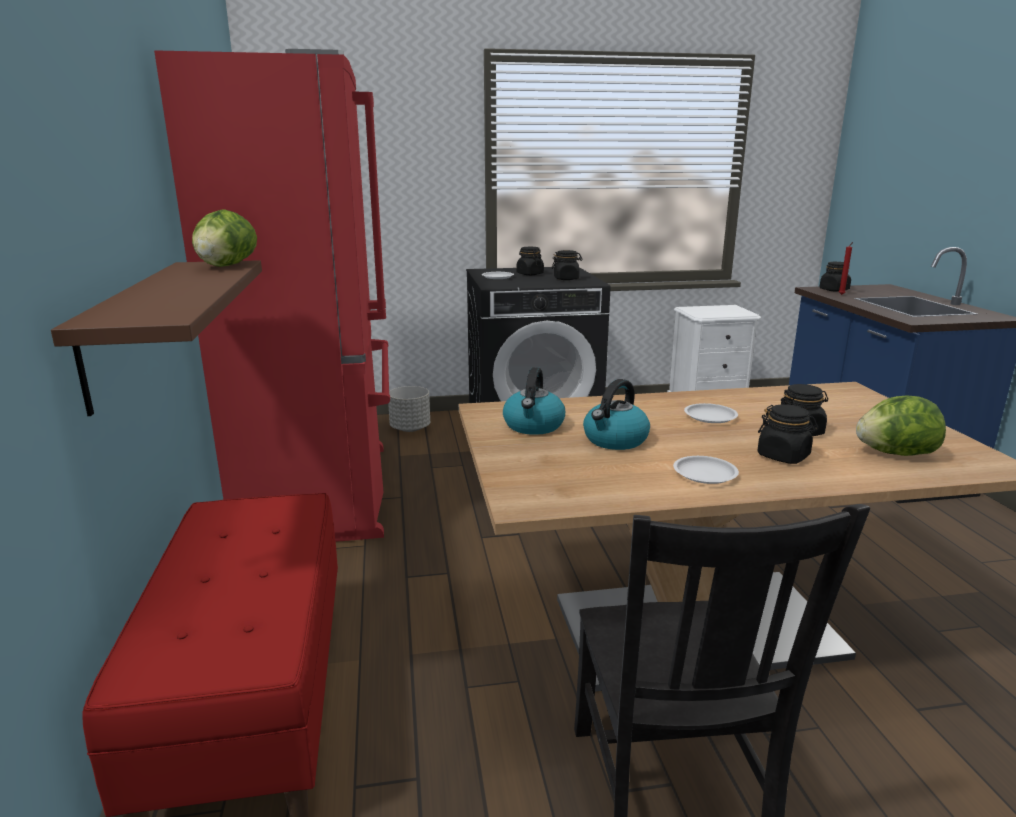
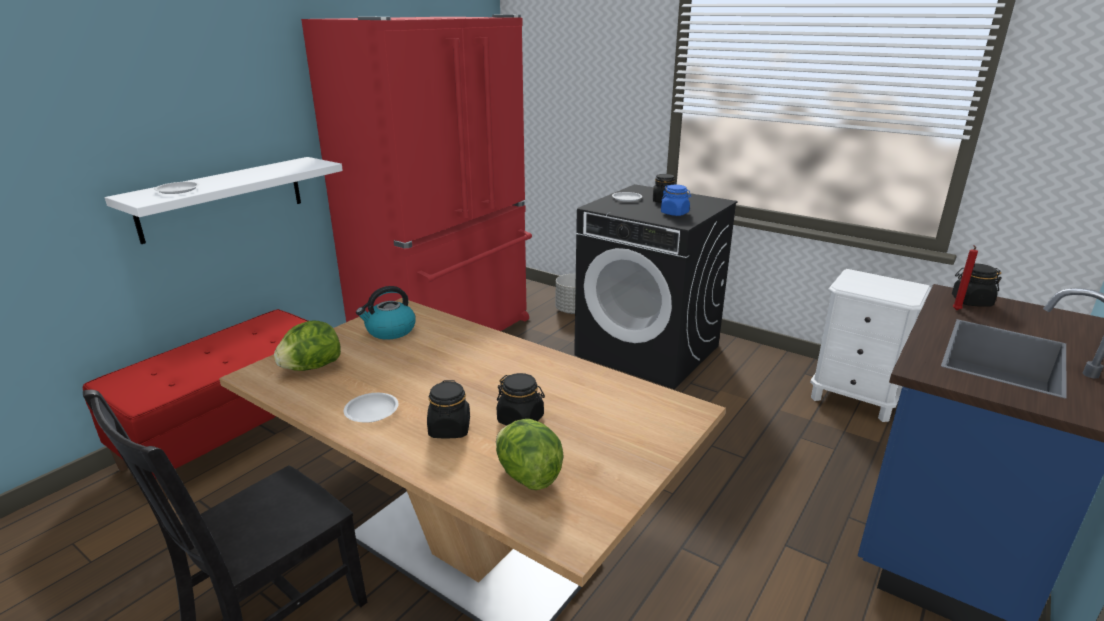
camera: 45 degrees right, 5 degrees up
(134, 328) = (222, 198): brown shelf -> white shelf
(226, 266) = (307, 165): lettuce -> lettuce (311, 367)
(566, 279) = (675, 213): black jar -> blue jar
(615, 440) = (398, 362): kettle -> none
(709, 416) = (502, 376): white plate -> white plate (177, 190)

